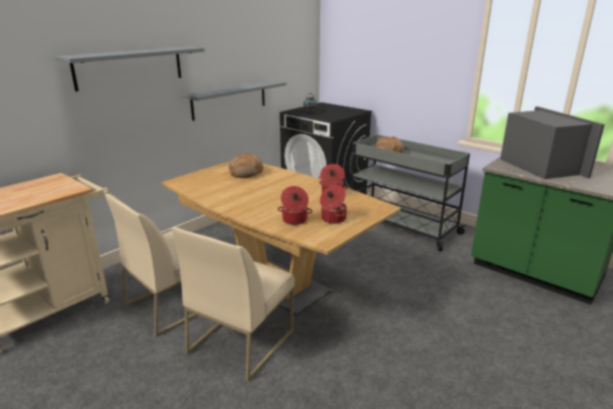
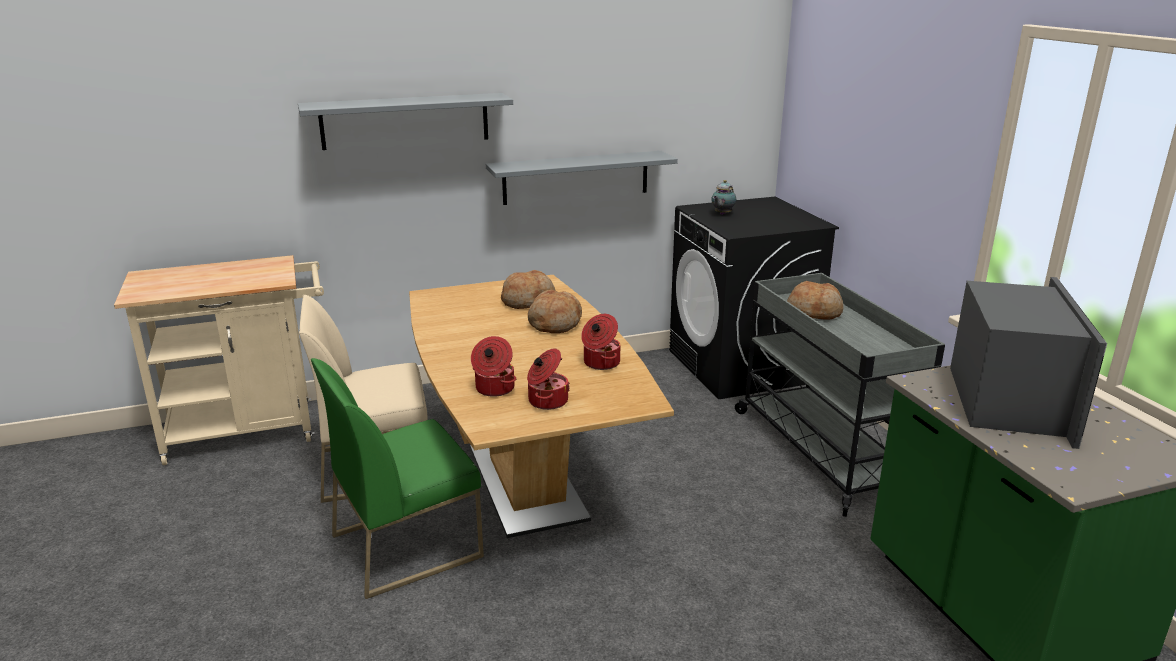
camera: 30 degrees right, 0 degrees up
(241, 340) = (407, 545): beige chair -> green chair
(277, 181) = (554, 323): none -> bread

